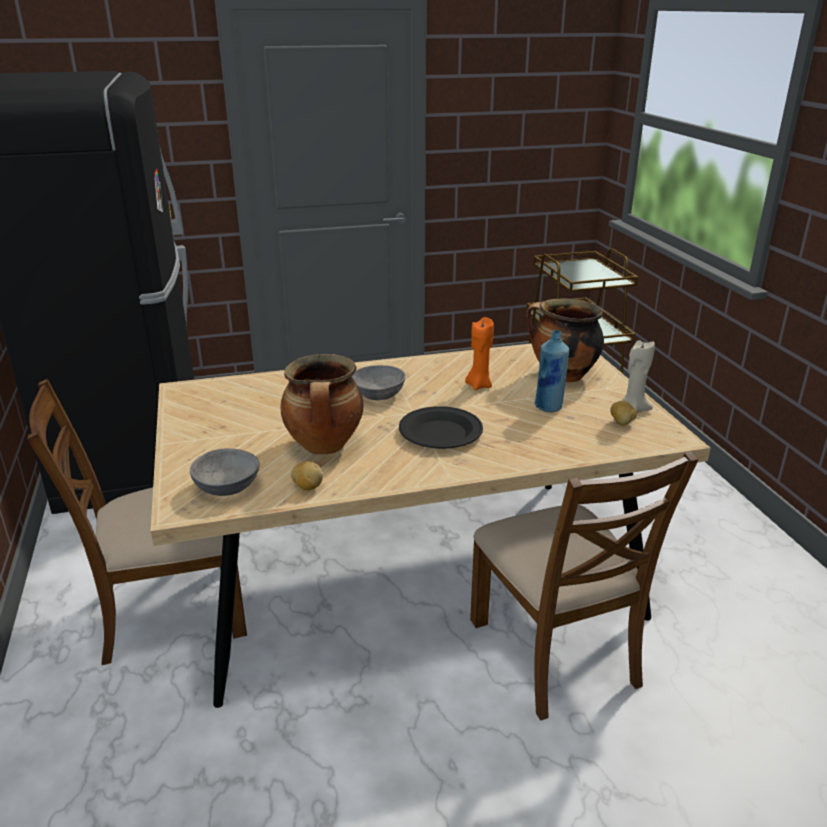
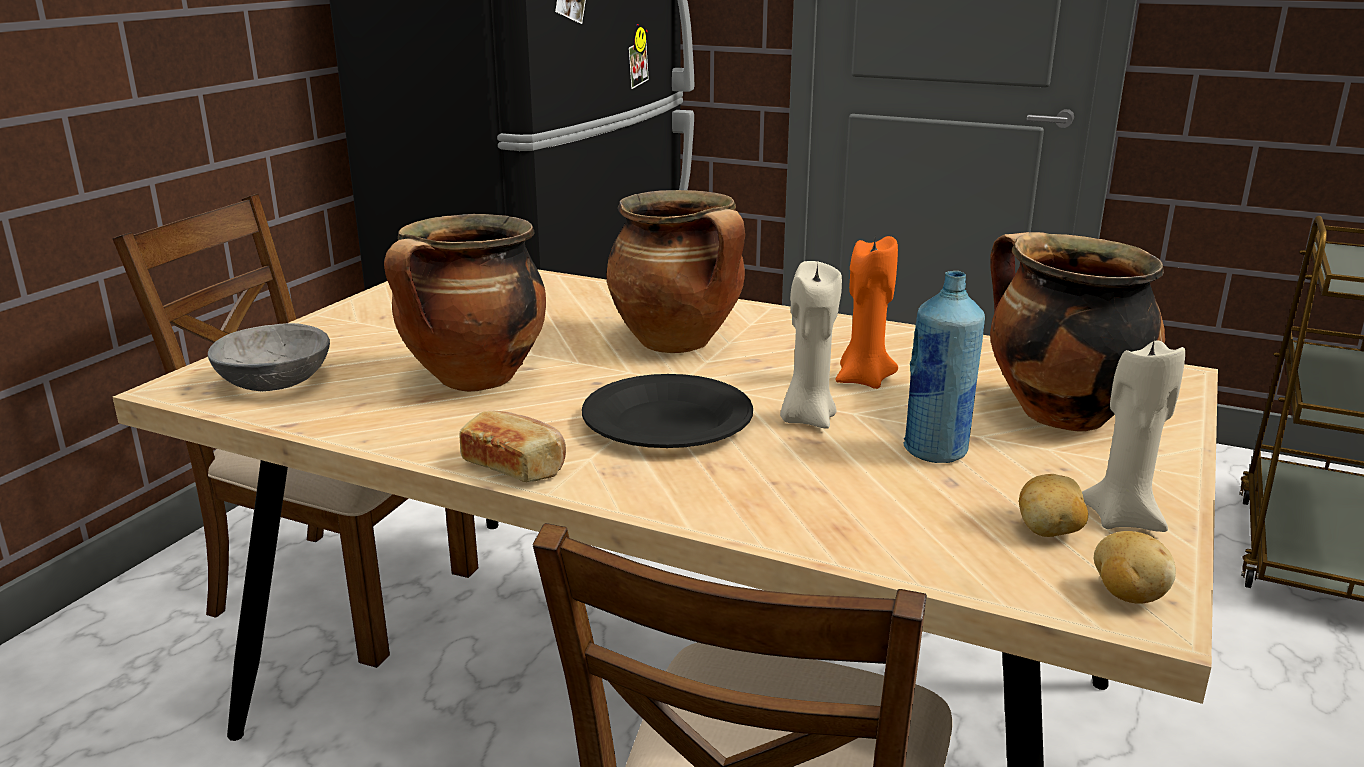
camera: 40 degrees right, 5 degrees down
(307, 487) = (351, 419): potato -> potato (1126, 595)
(379, 394) = (679, 343): grey bowl -> cooking pot
(419, 476) = (515, 466): none -> bread
(487, 411) = (807, 419): none -> beige candle

